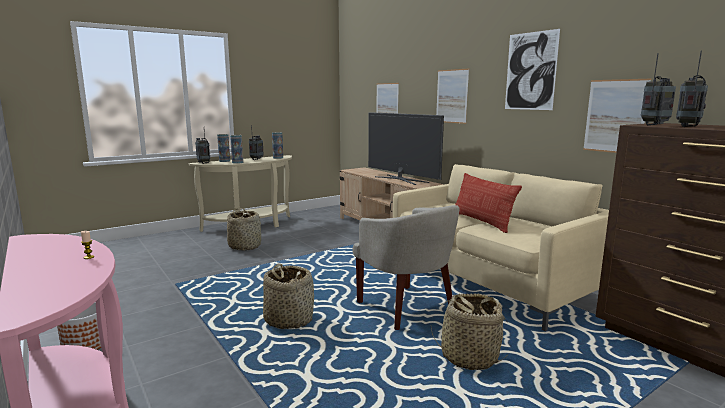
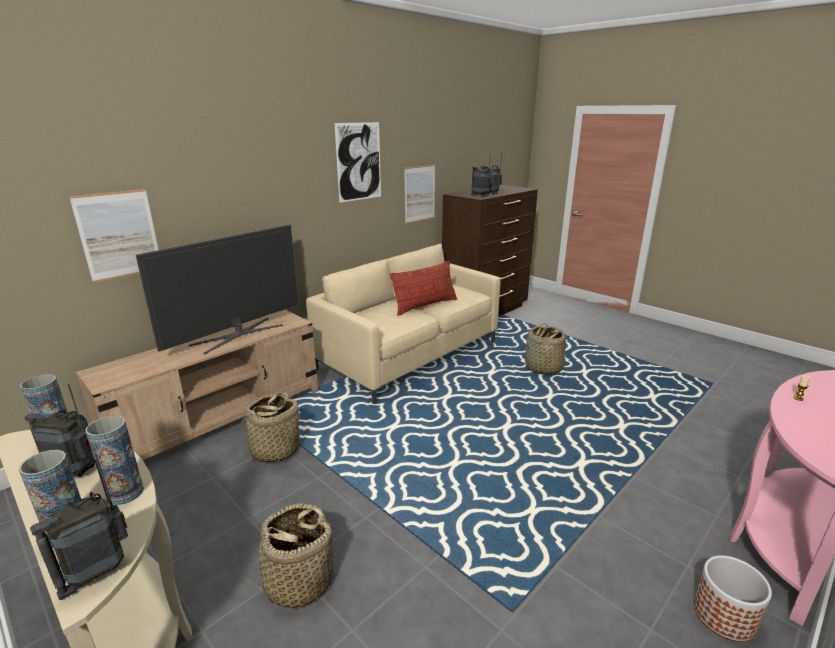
camera: 100 degrees left, 10 degrees up
(289, 320) = (546, 455): basket -> basket (275, 450)
(406, 308) = (484, 393): beige armchair -> none
(452, 96) = (268, 198): picture -> none

